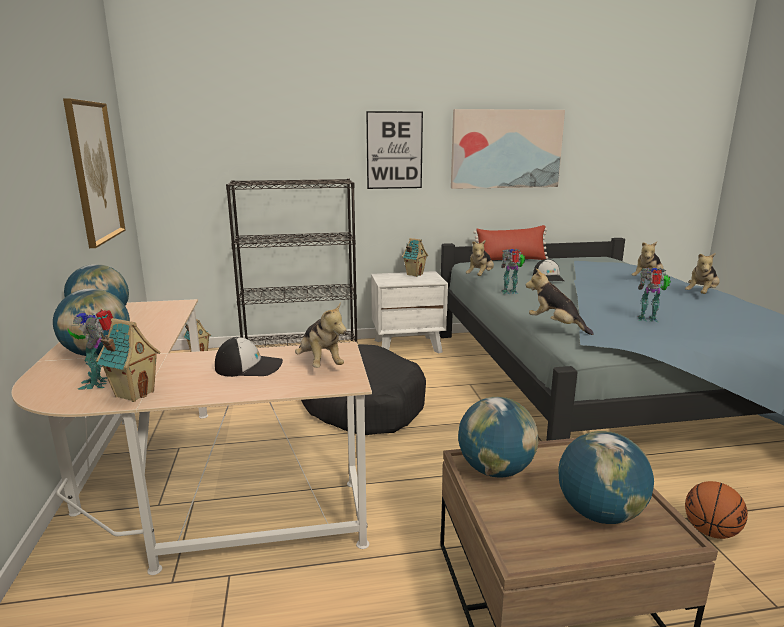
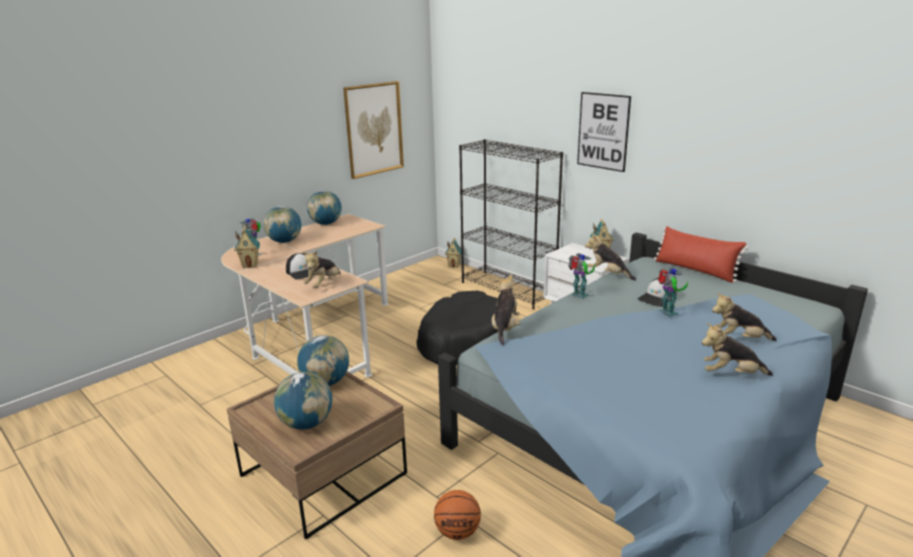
camera: 55 degrees right, 5 degrees up
(480, 276) = (608, 274): plush toy -> plush toy turned 45 degrees clockwise
(506, 149) = (716, 145): picture -> none
(648, 320) = (581, 360): toy robot -> toy robot (667, 313)

